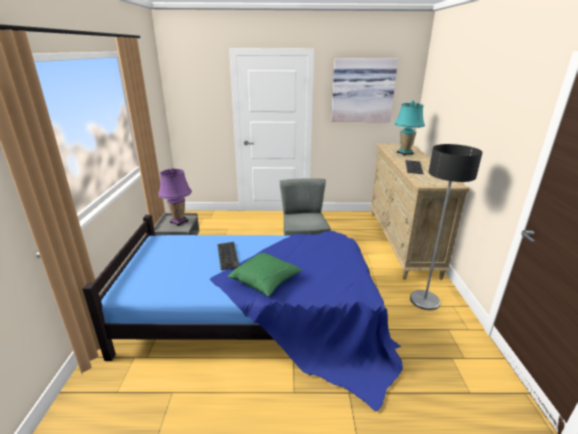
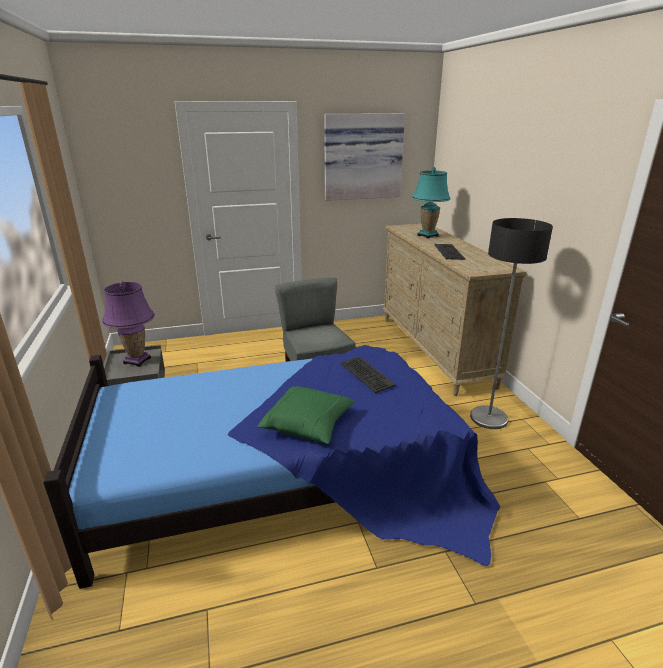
camera: 15 degrees left, 0 degrees up
(227, 255) = (238, 398): keyboard -> keyboard (366, 374)

